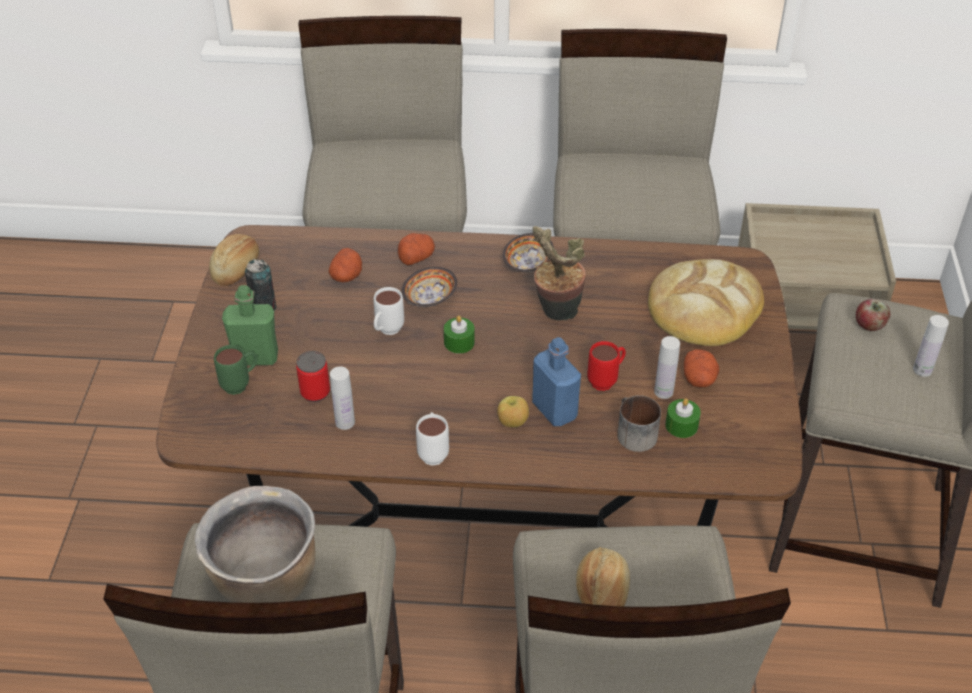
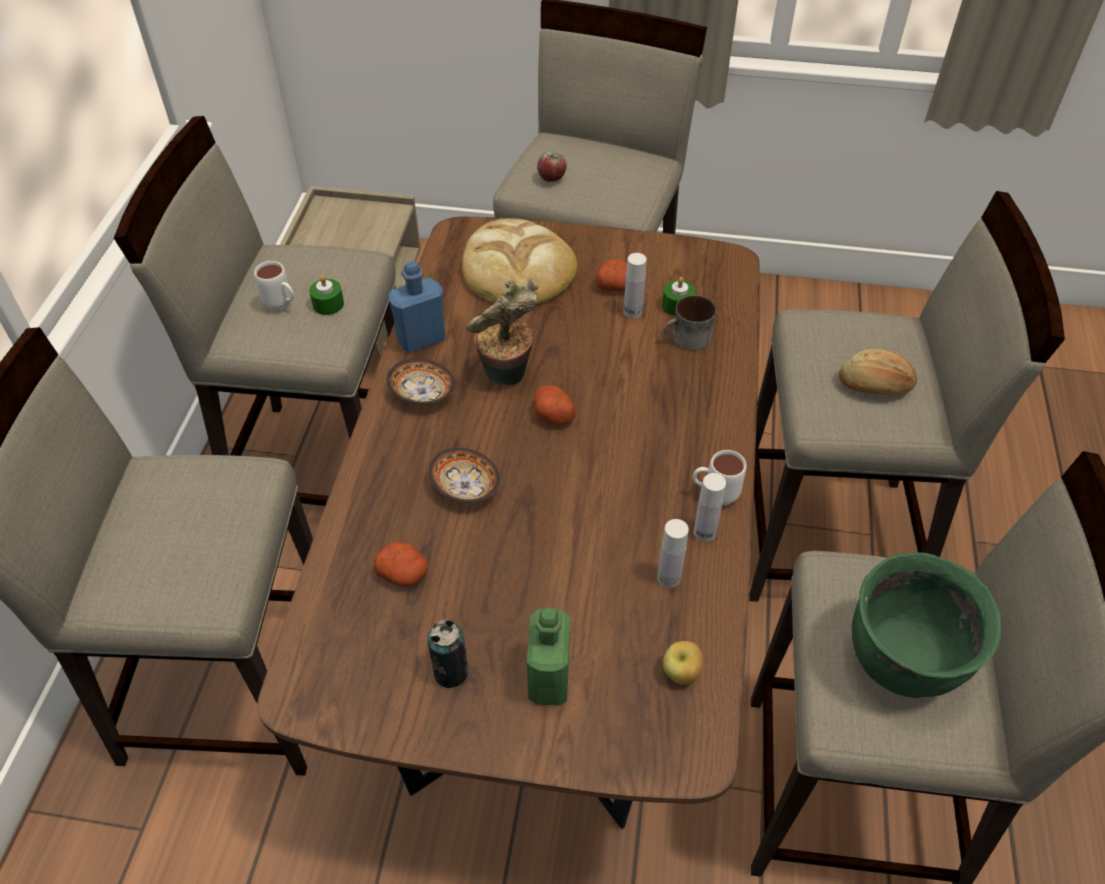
camera: 85 degrees left, 5 degrees up
(237, 269) = (359, 710): bread -> none
(241, 384) = (598, 695): green mug -> none
(266, 582) = (904, 661): brown cooking pot -> green cooking pot
(315, 392) = (617, 609): can -> none
(387, 332) = (518, 532): white mug -> white mug (282, 307)
(416, 257) = (384, 498): potato -> potato (552, 415)
(459, 342) = (545, 464): green candle -> green candle (328, 304)
(512, 423) = (672, 427): apple -> apple (681, 673)
(554, 410) = (655, 392): blue bottle -> blue bottle (421, 339)
(606, 380) = (615, 349): red mug -> none
(922, 370) = (609, 160): white bottle -> white bottle (704, 532)

